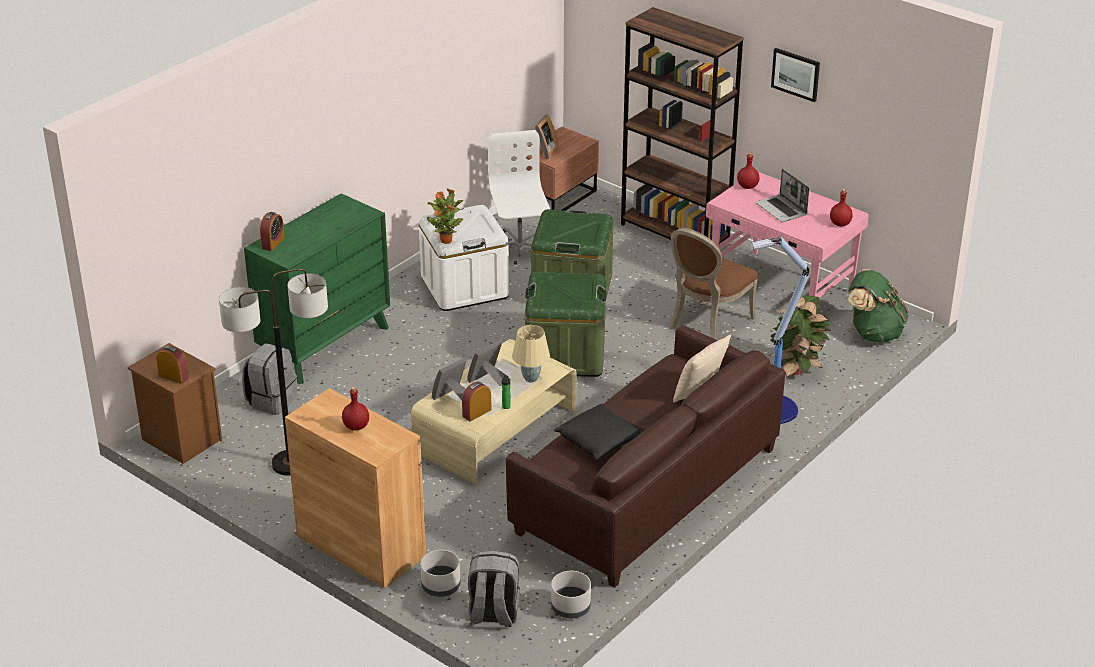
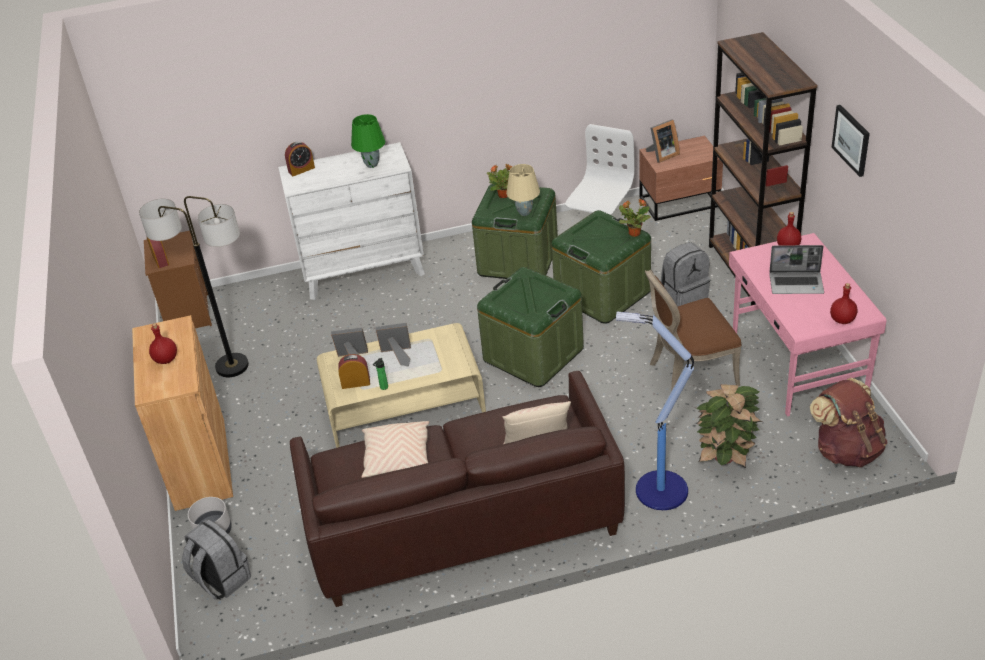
camera: 40 degrees right, 5 degrees up
(271, 400) = (278, 305): grey backpack -> grey backpack (684, 294)
(325, 344) = (363, 272): green dresser -> white dresser
(339, 219) = (371, 165): none -> green table lamp
(445, 241) = (484, 212): potted plant -> potted plant (634, 233)
(464, 287) = (518, 260): white storage box -> green storage box
(531, 379) = (431, 369): beige table lamp -> beige table lamp (524, 213)
(571, 608) = (282, 608): grey planter -> none
(599, 441) = (398, 458): black pillow -> beige pillow
(782, 209) = (796, 283): laptop -> laptop turned 90 degrees counterclockwise
(873, 333) = (846, 449): green backpack -> brown backpack

